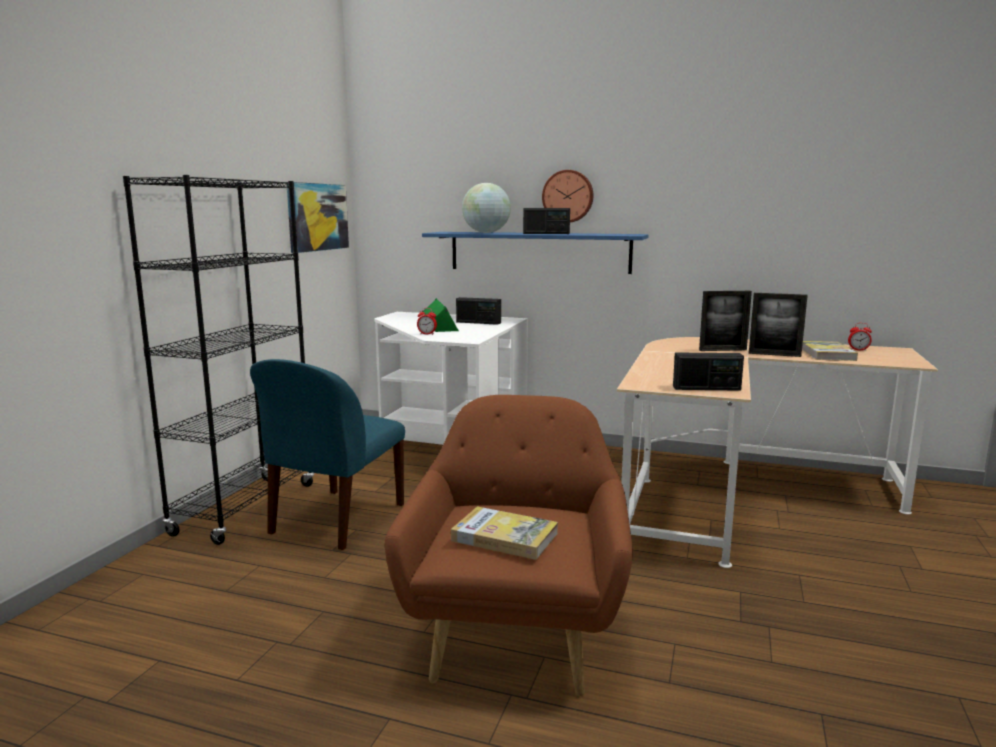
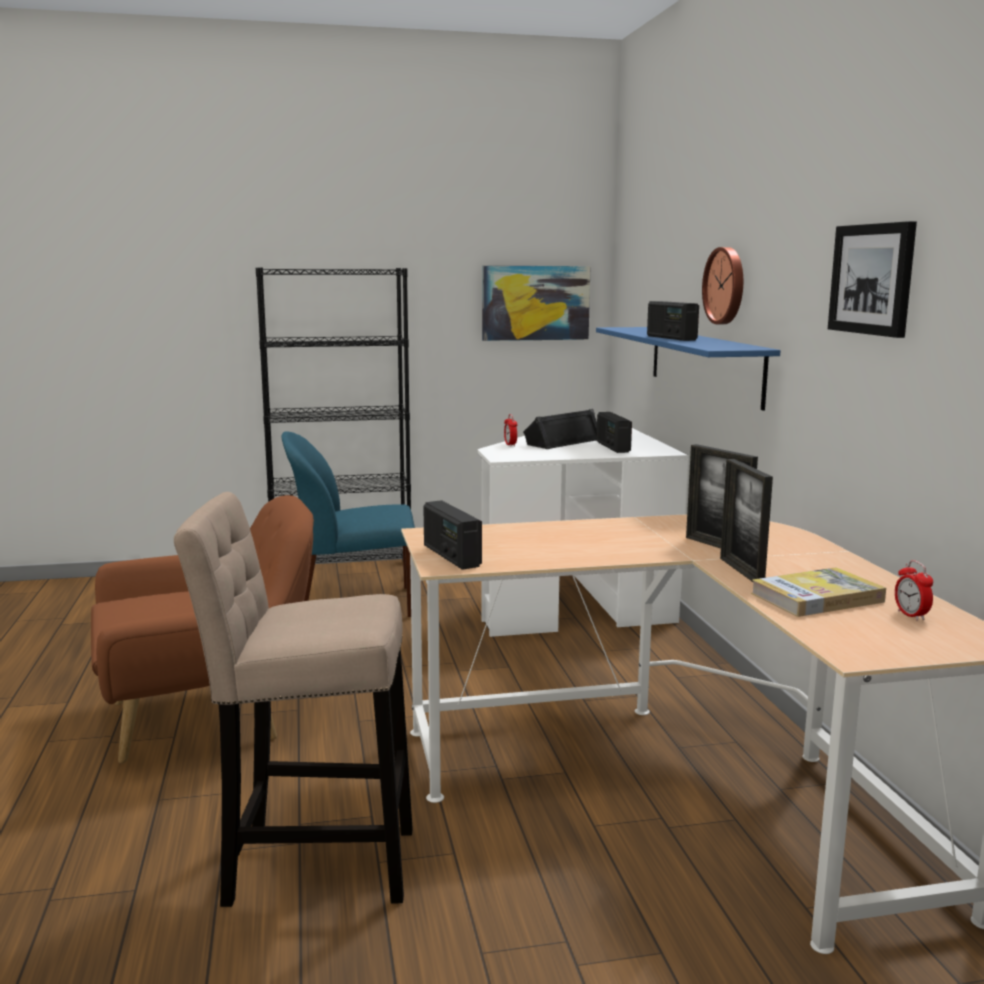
camera: 60 degrees right, 0 degrees up
(438, 326) = (562, 441): green speaker -> black speaker
(486, 233) = (643, 332): globe -> none
(504, 537) = (153, 606): book -> none
(748, 187) = (873, 279): none -> picture
(800, 627) = (310, 863): none -> beige stool

